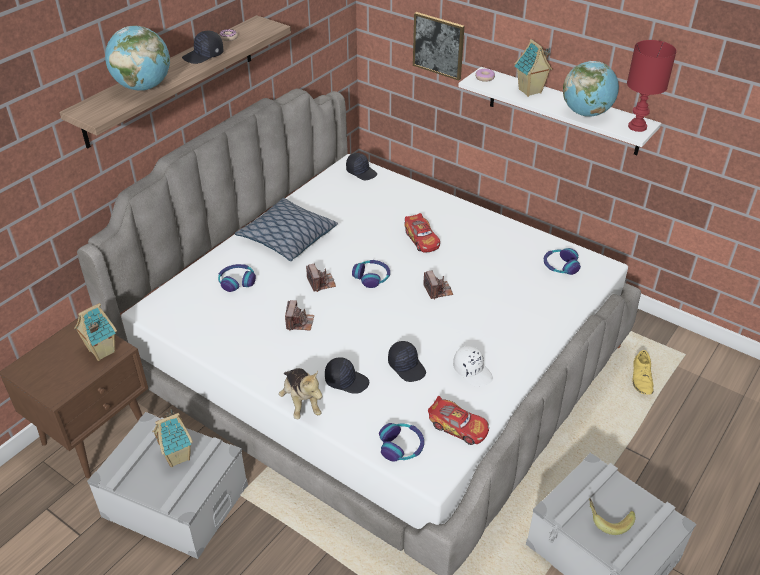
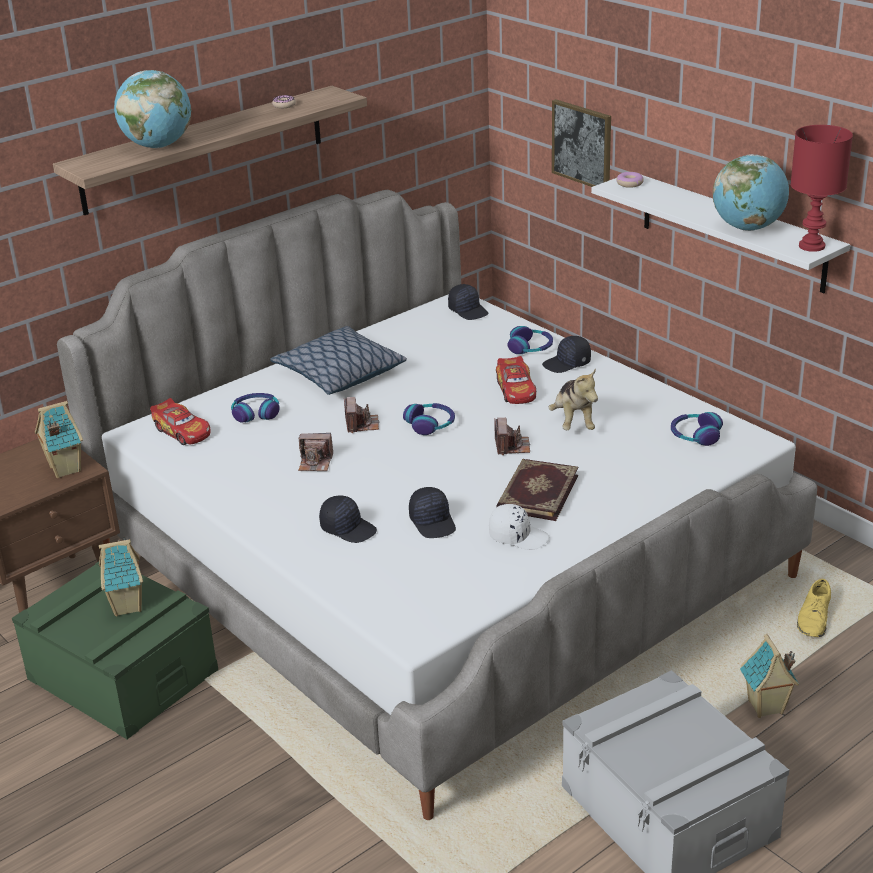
camera: 15 degrees right, 10 degrees down
(175, 501) = (122, 675): grey storage box -> green storage box
(204, 56) = (244, 121): black cap -> black cap (567, 364)
(299, 322) = (315, 463): camera -> camera turned 75 degrees clockwise
(301, 402) = (282, 544): plush toy -> plush toy (573, 422)
(401, 446) = (388, 603): headphones -> headphones (530, 348)
(458, 426) = (471, 591): toy car -> toy car (182, 431)
(470, 330) = (536, 493): none -> book
(473, 371) = (518, 536): white cap -> white cap turned 45 degrees counterclockwise
(530, 91) = (683, 201): toy house -> toy house (765, 708)
(608, 520) = (662, 747): banana -> none

